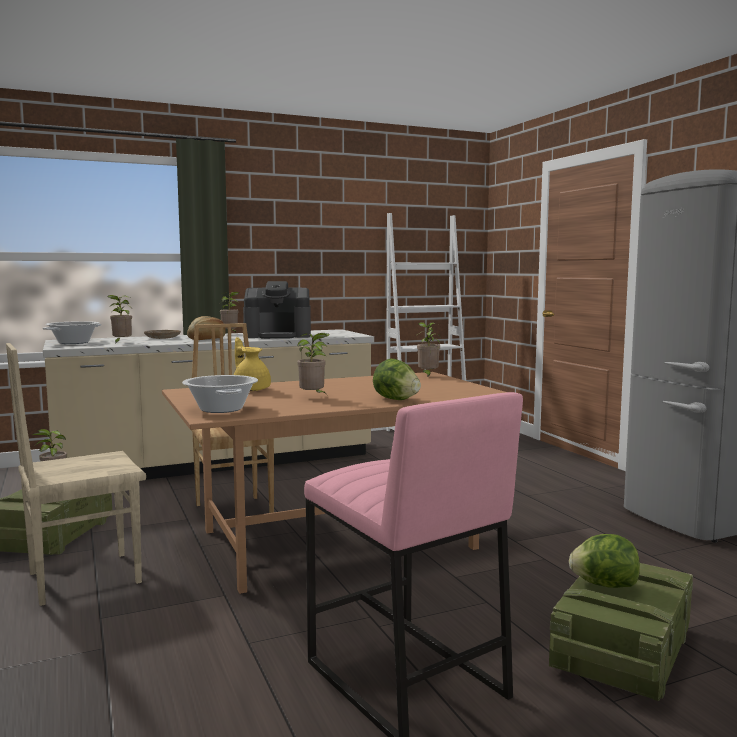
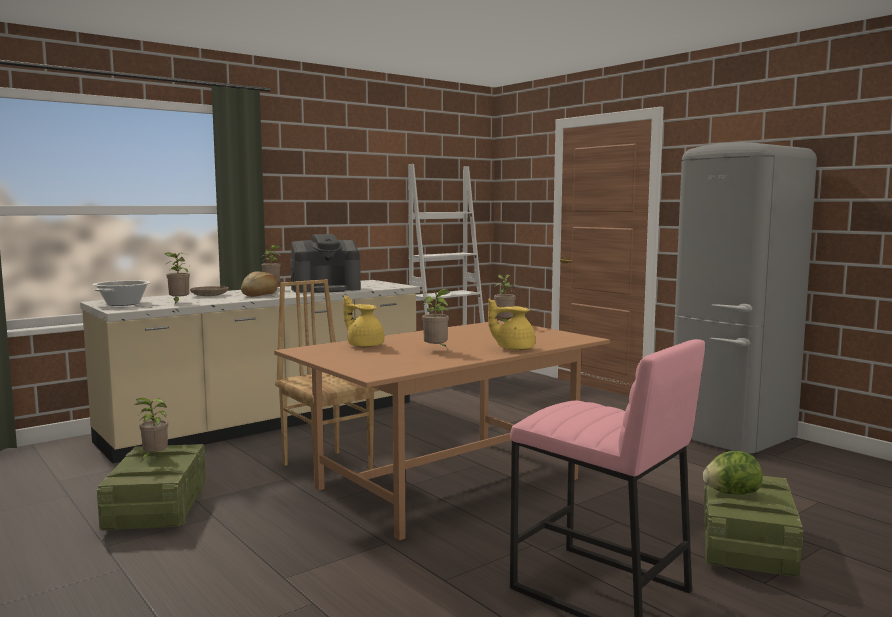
camera: 15 degrees left, 0 degrees up
(83, 577) = (231, 544): beige chair -> none
(221, 409) = (371, 366): cooking pot -> none
(396, 399) = (513, 348): lettuce -> yellow teapot

